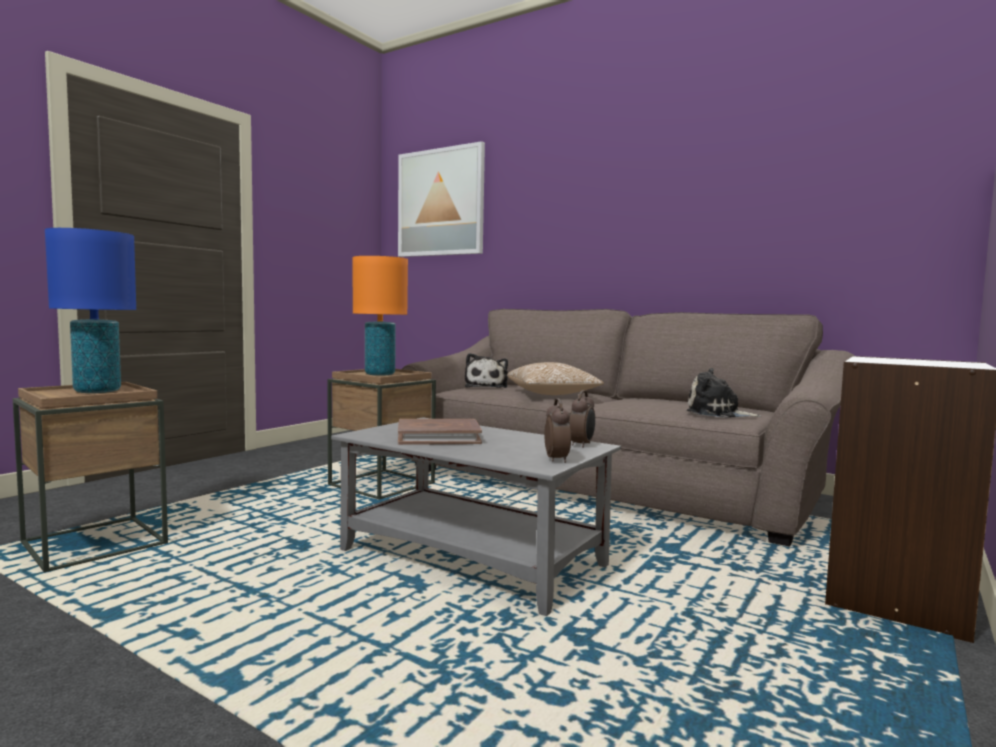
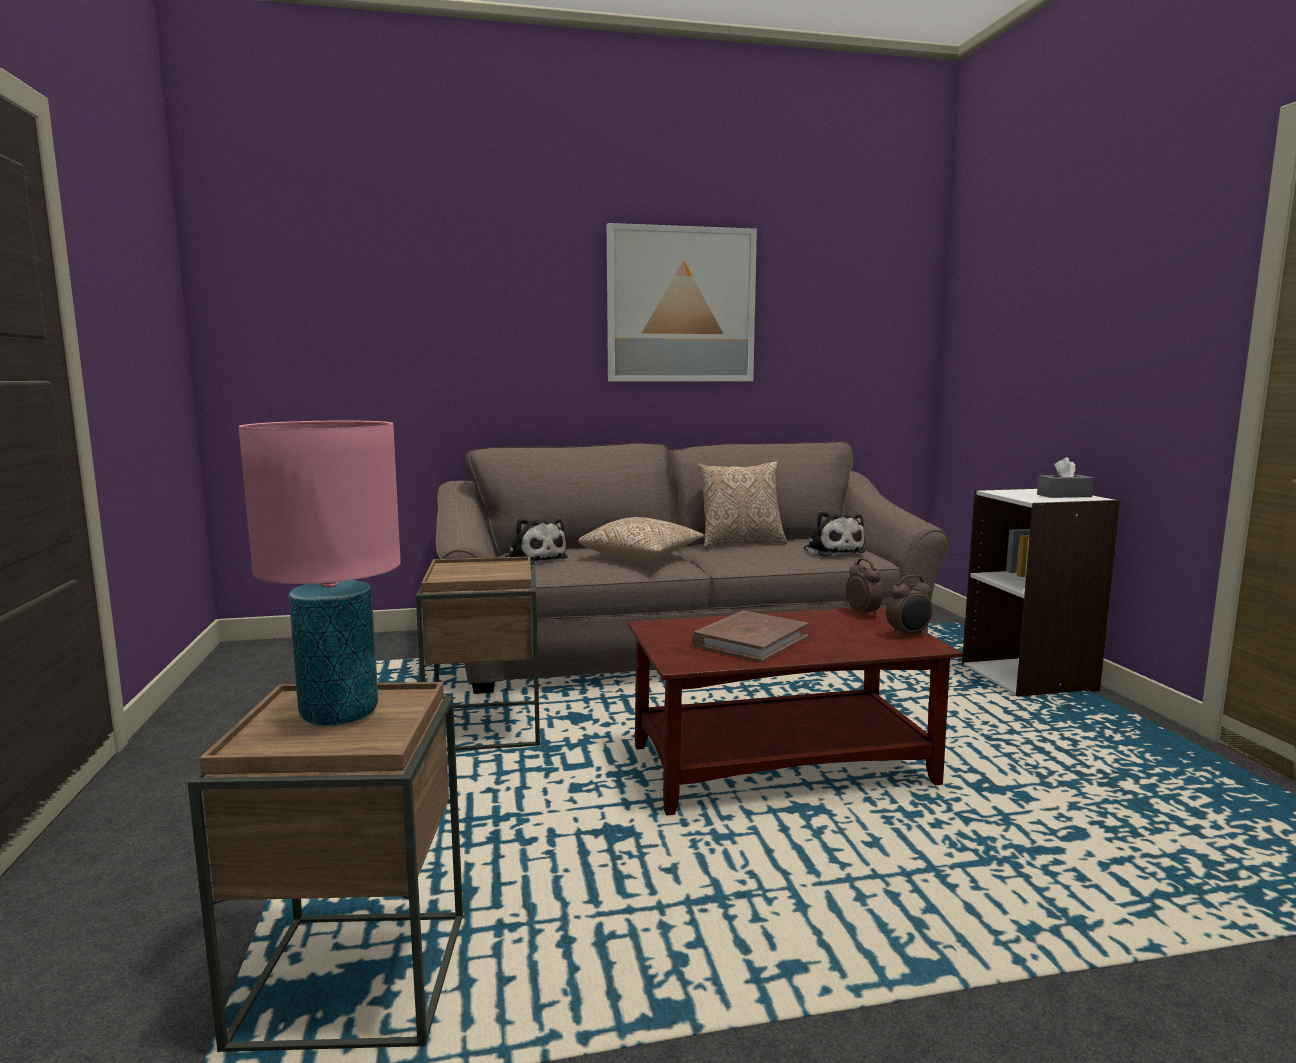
camera: 45 degrees left, 5 degrees up
(97, 391) = (340, 714): blue table lamp -> pink table lamp
(380, 374) = (481, 573): orange table lamp -> none
(441, 202) = (324, 280): picture -> picture (681, 305)
(474, 559) = (783, 765): grey coffee table -> brown coffee table
(557, 459) = (908, 635): alarm clock -> alarm clock turned 120 degrees clockwise
(660, 400) = (740, 543): none -> pillow
(717, 413) = (832, 551): plush toy -> plush toy turned 90 degrees counterclockwise
(939, 363) = (1064, 495): none -> grey tissue box

